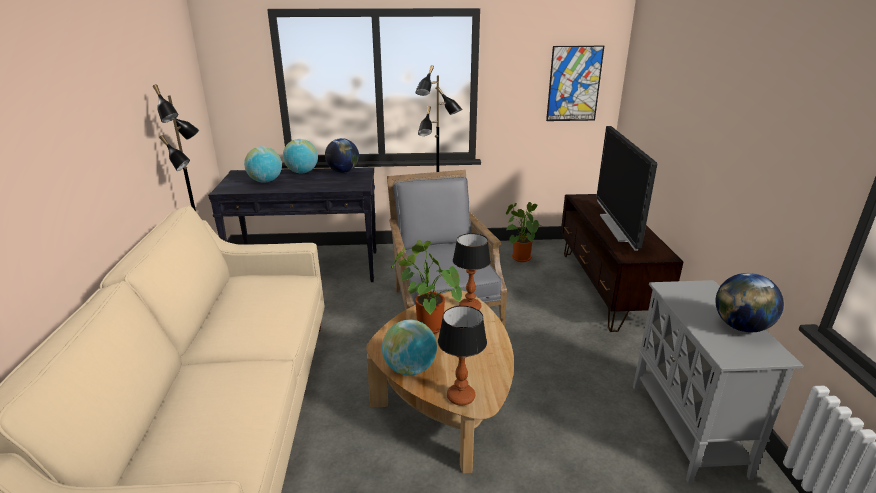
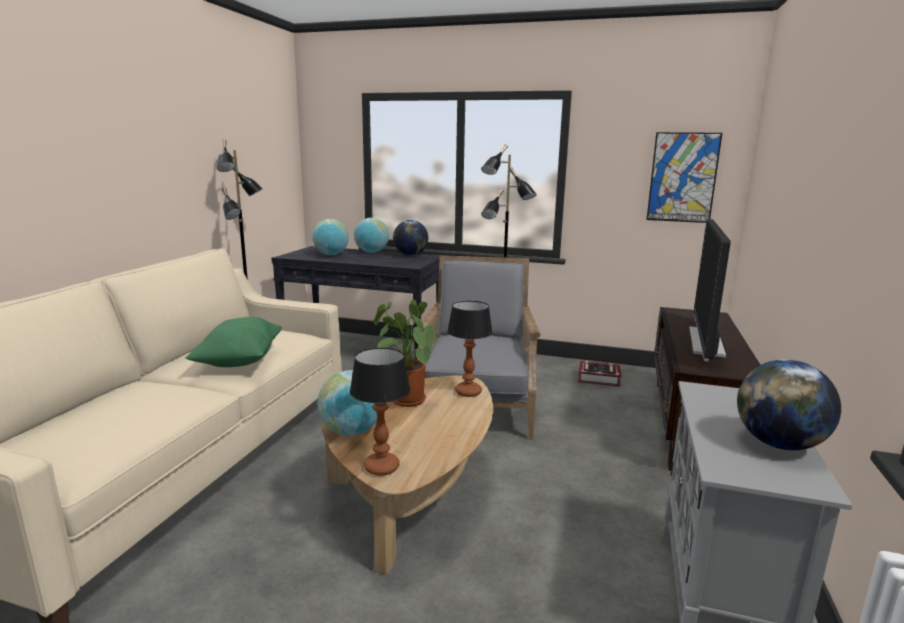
camera: 20 degrees right, 10 degrees down
(266, 322) = (239, 361): none -> green pillow
(519, 257) = (598, 378): potted plant -> book

